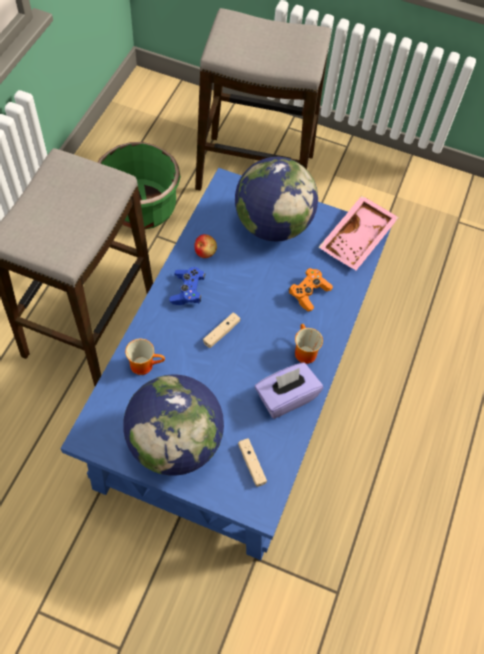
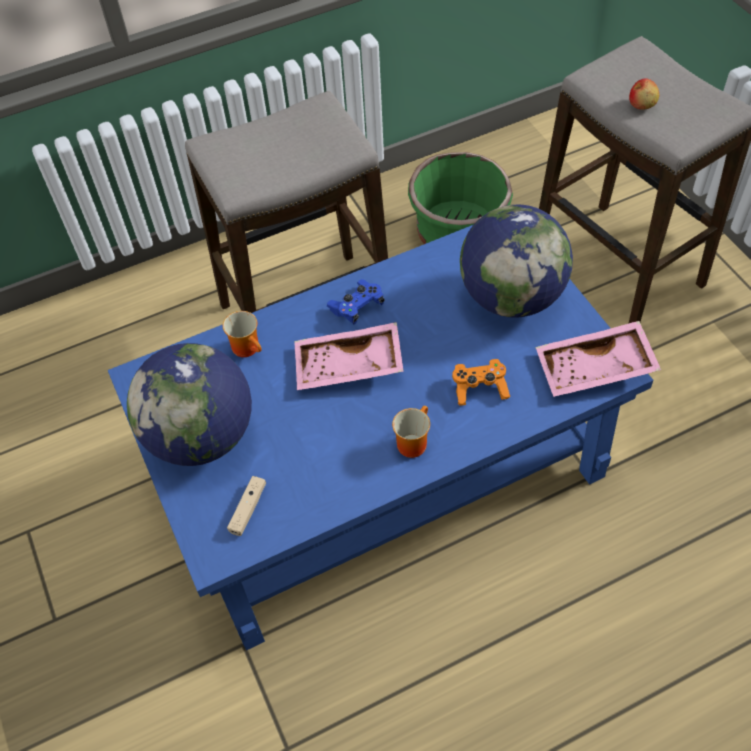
camera: 50 degrees right, 5 degrees down
(205, 251) = (413, 281): apple -> apple (642, 104)
(221, 333) = (348, 367): beige game controller -> pink tray
(285, 397) = (346, 472): purple tissue box -> none

